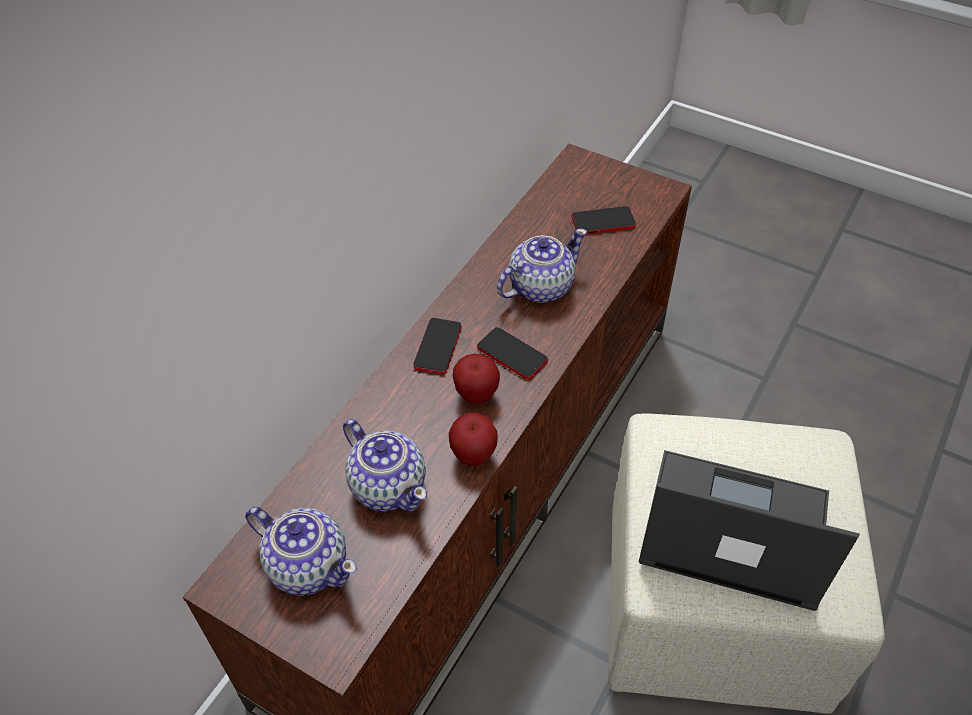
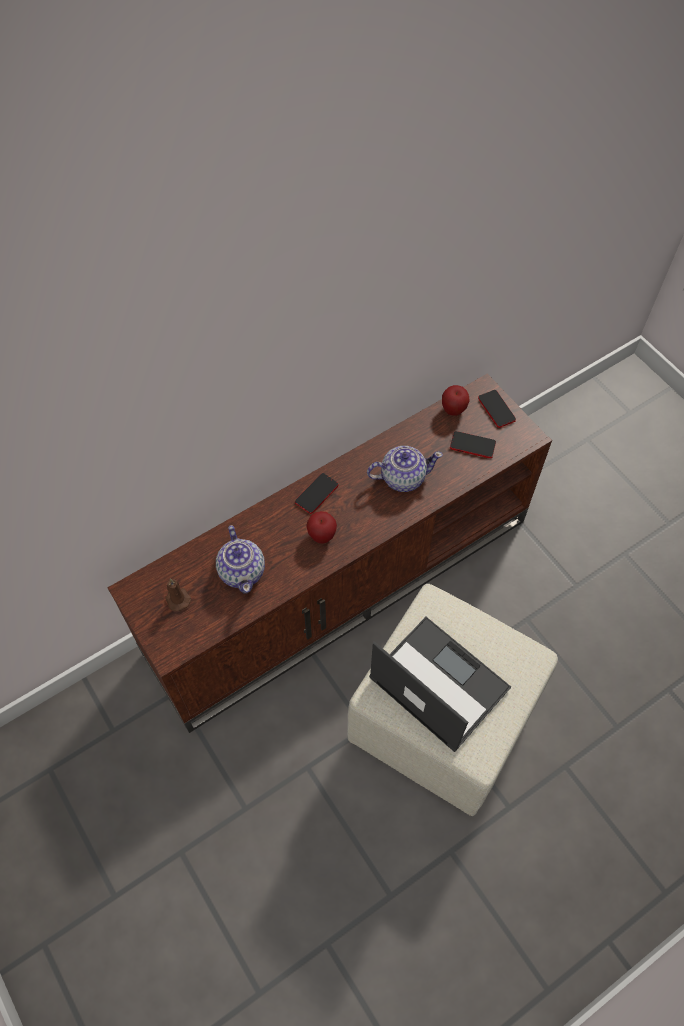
camera: 25 degrees right, 10 degrees up
(308, 565) = (177, 598): teapot -> brown candle
(473, 455) = (299, 573): apple -> apple (453, 410)
(512, 354) = (358, 517): phone -> phone (496, 409)

